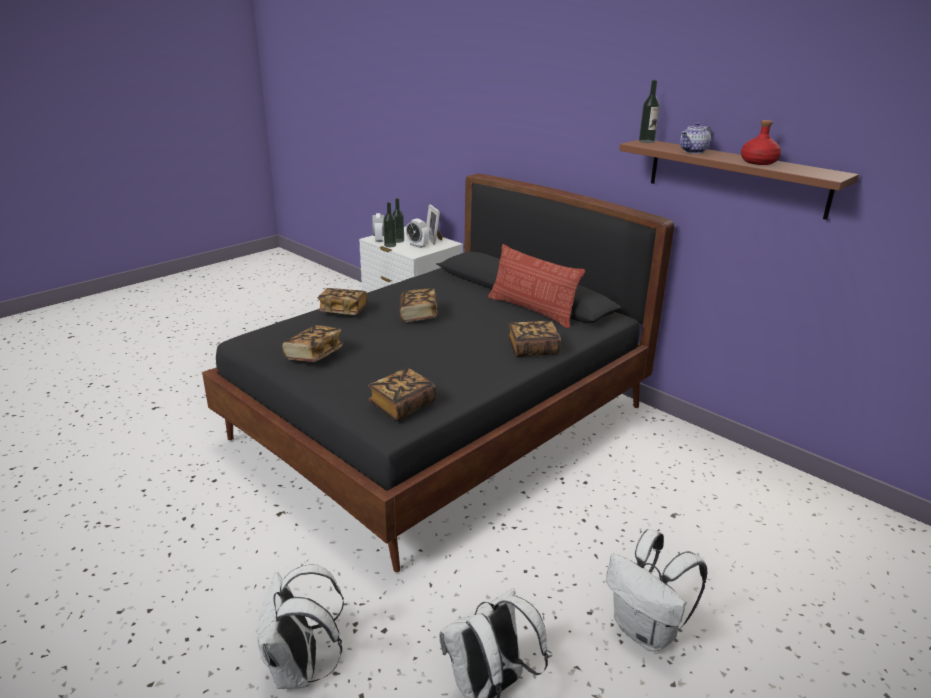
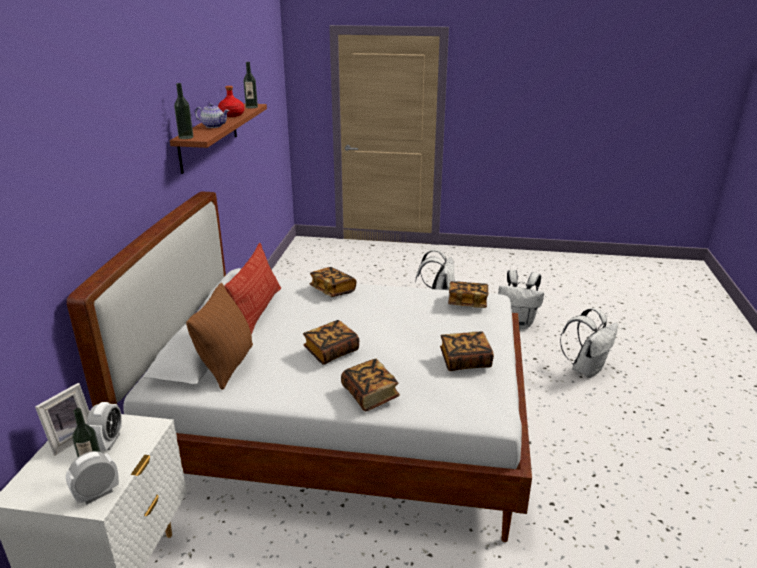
camera: 125 degrees left, 0 degrees up
(390, 245) = (124, 467): bottle -> bottle (251, 107)
(442, 424) = (340, 425): black bed -> white bed
(457, 284) = (227, 365): none -> brown pillow

